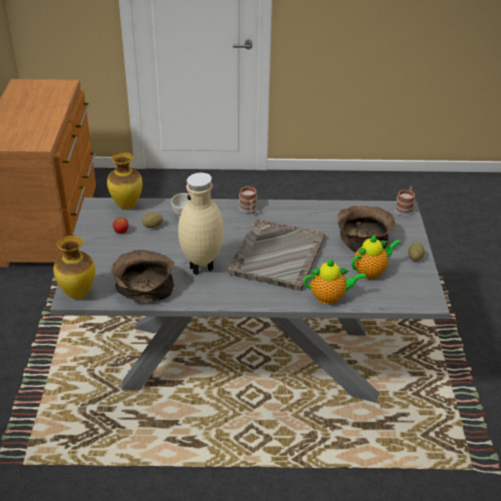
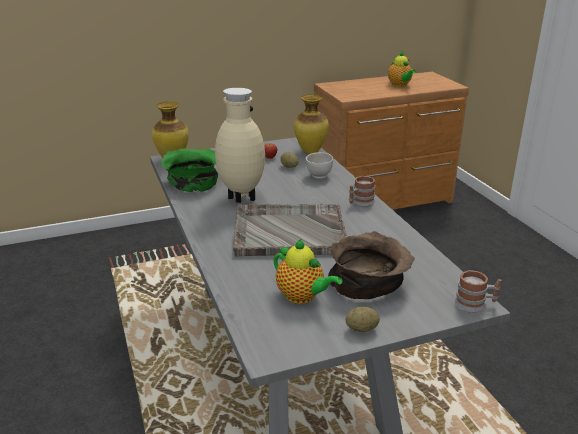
camera: 70 degrees right, 10 degrees down
(143, 288) = (194, 181): brown bowl -> green bowl
(330, 297) = (233, 276): teapot -> teapot (400, 85)

